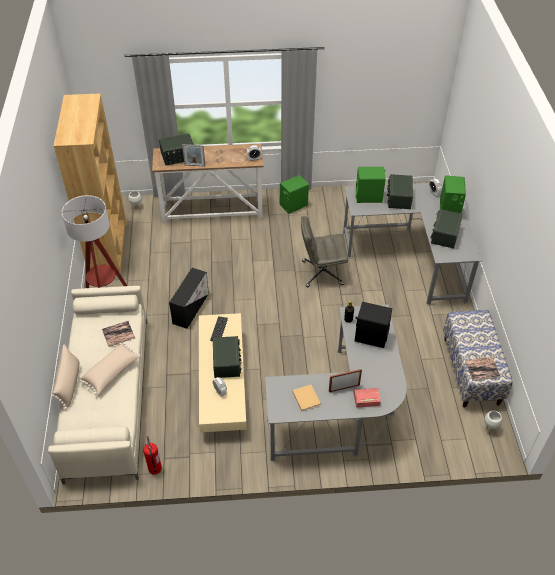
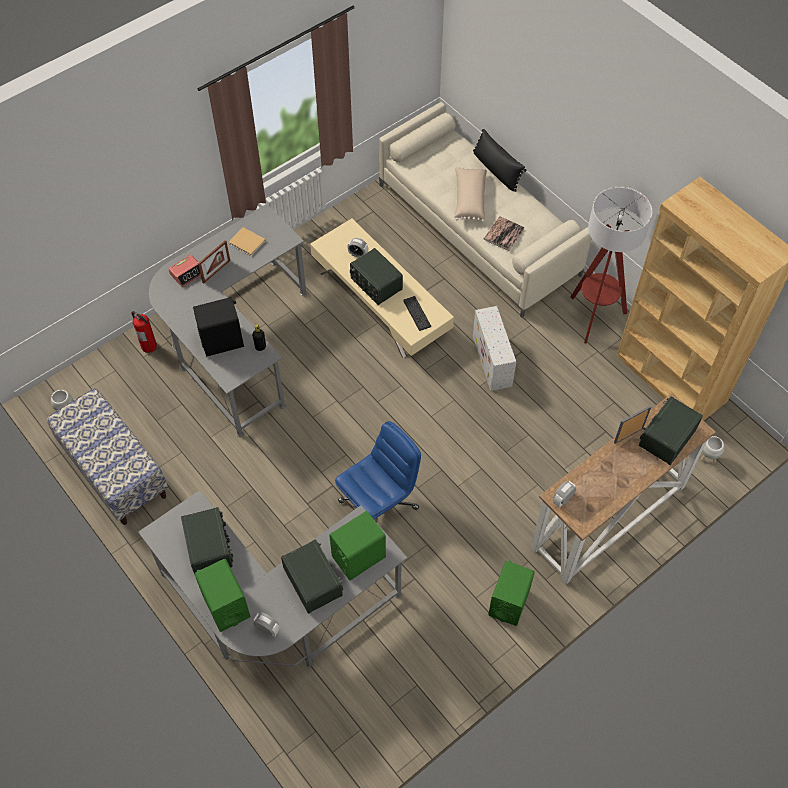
camera: 145 degrees right, 10 degrees up
(69, 383) = (496, 170): beige pillow -> black pillow
(155, 468) = (373, 200): fire extinguisher -> fire extinguisher (148, 346)
(191, 307) = (492, 361): black storage box -> white storage box
(322, 273) = (379, 504): grey office chair -> blue office chair
(482, 369) = (87, 412): book -> none

